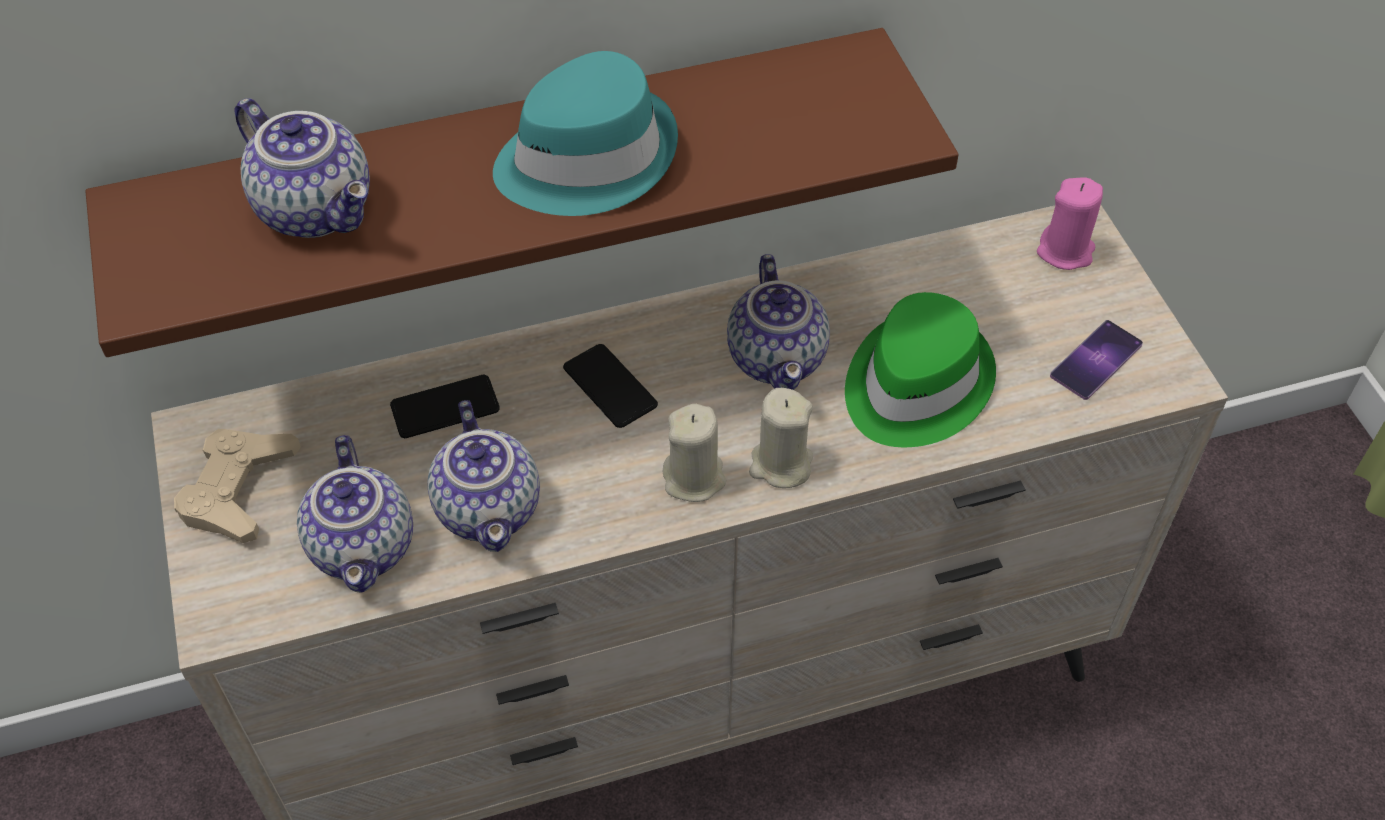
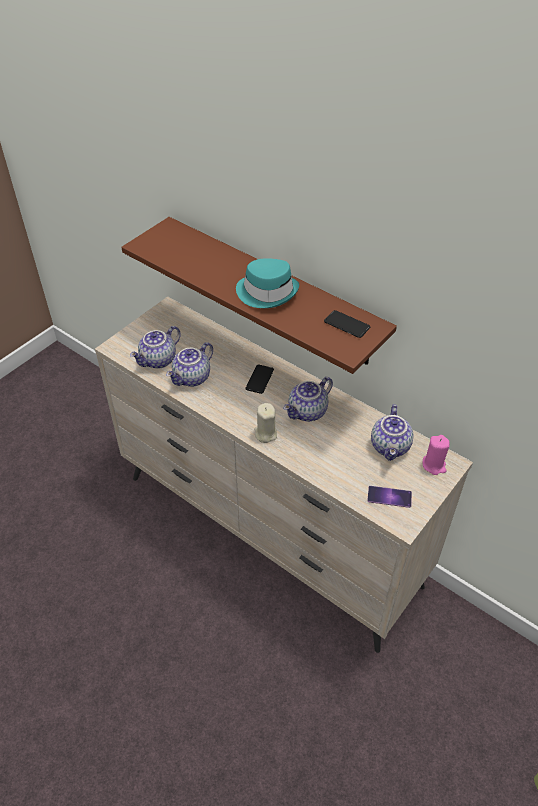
camera: 55 degrees right, 5 degrees down
(238, 489) = (156, 326): beige game controller -> none
(319, 209) = (198, 255): teapot -> teapot (391, 447)
(445, 408) = (219, 349): phone -> phone (347, 324)
(694, 478) = (242, 416): beige candle -> none
(914, 385) = (329, 451): green hat -> none

